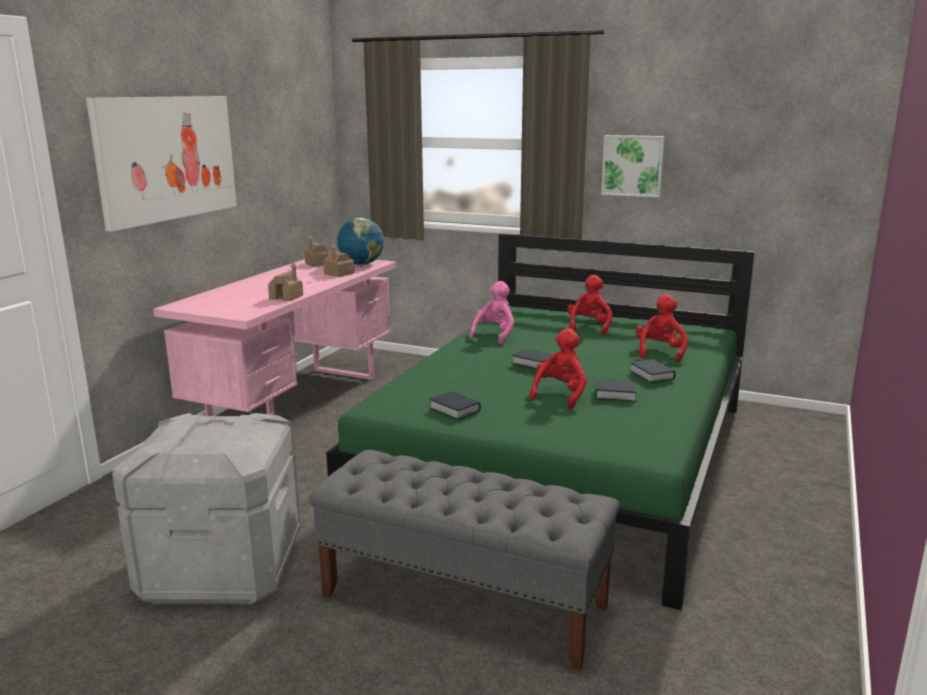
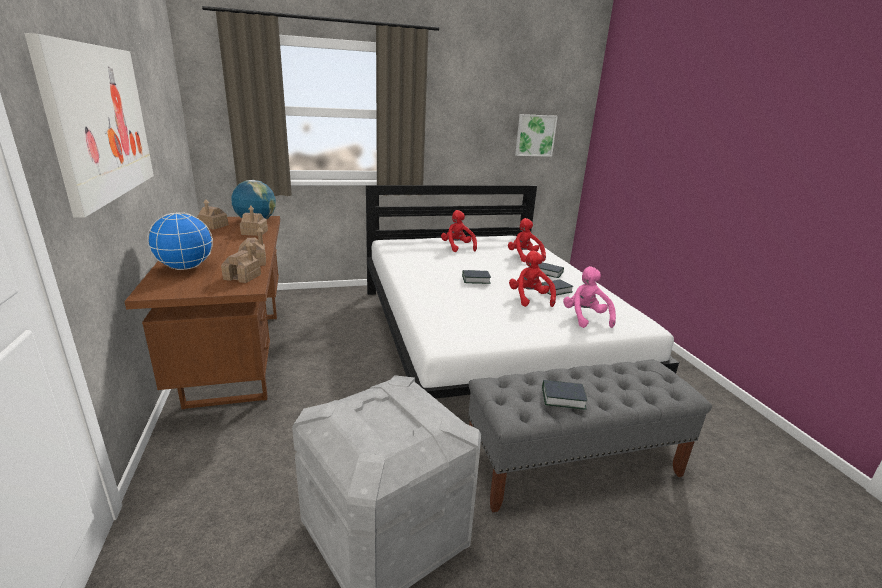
camera: 40 degrees left, 5 degrees up
(231, 293) = (186, 268): none -> globe
(255, 307) = (242, 277): none -> toy house
(297, 401) = (236, 354): pink desk -> brown desk
(454, 410) = (495, 328): book -> book (563, 398)
(495, 335) = (413, 264): pink plush toy -> pink plush toy (585, 318)
(565, 459) = (486, 340): green bed -> white bed
(633, 165) = (452, 130): picture -> picture (535, 135)

